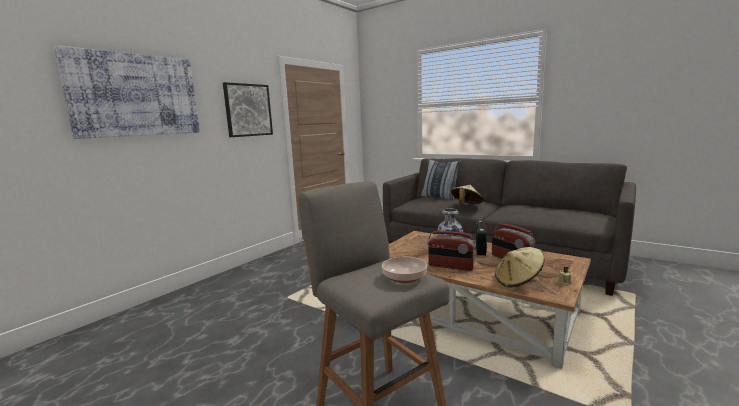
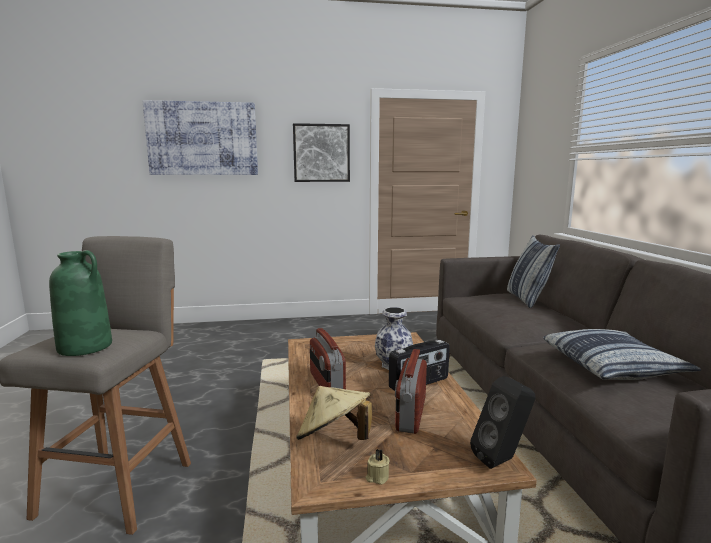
camera: 45 degrees right, 0 degrees up
(404, 277) = (86, 347): bowl -> green vase
(466, 206) = (511, 319): beige hat -> none
(540, 211) = (613, 366): none -> pillow
(571, 258) = (502, 460): none -> black speaker

